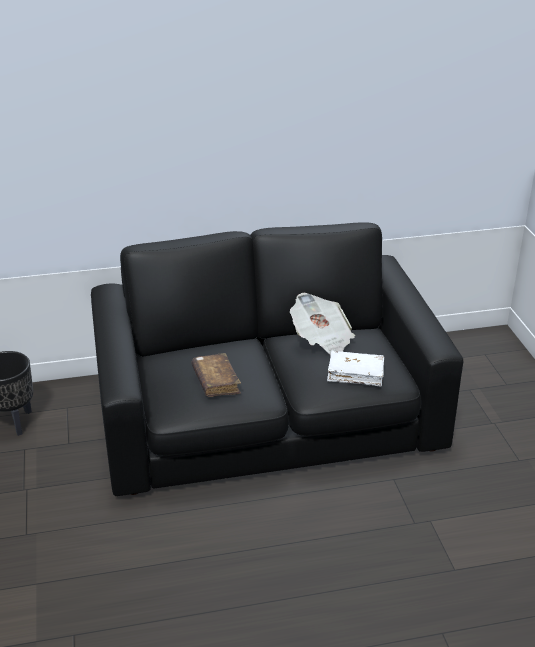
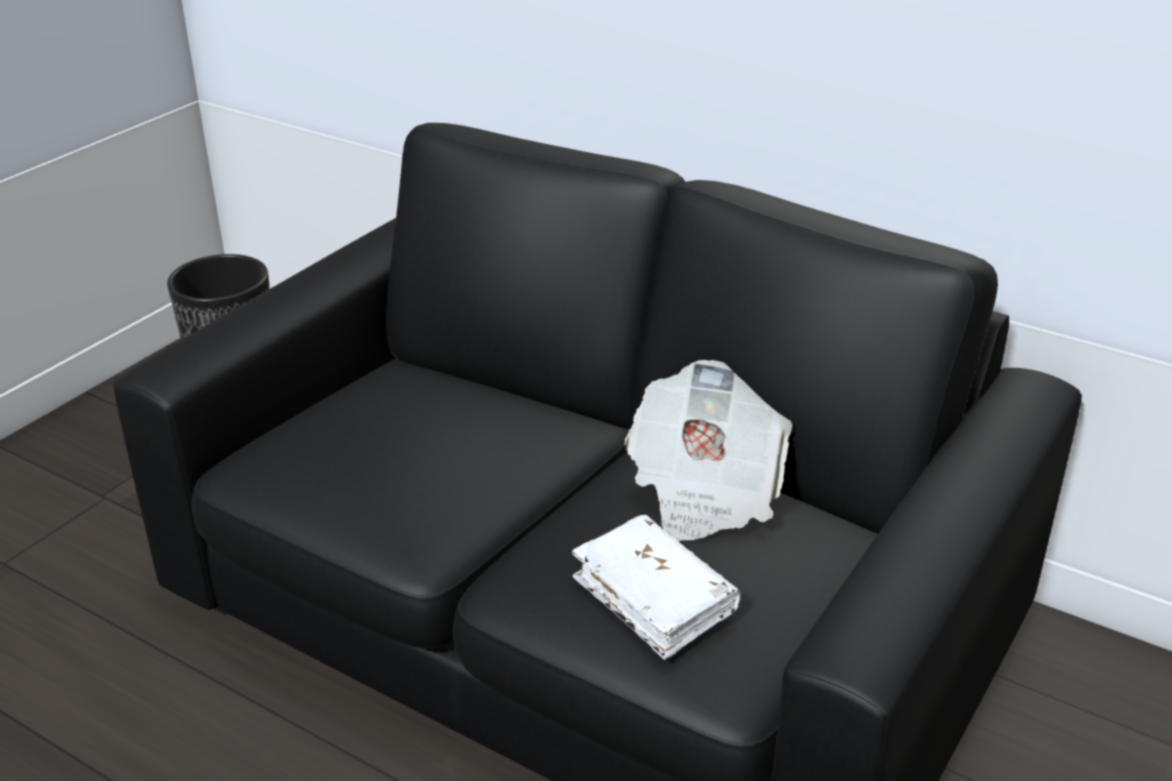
camera: 45 degrees right, 0 degrees up
(216, 382) = (389, 457): brown book -> none

